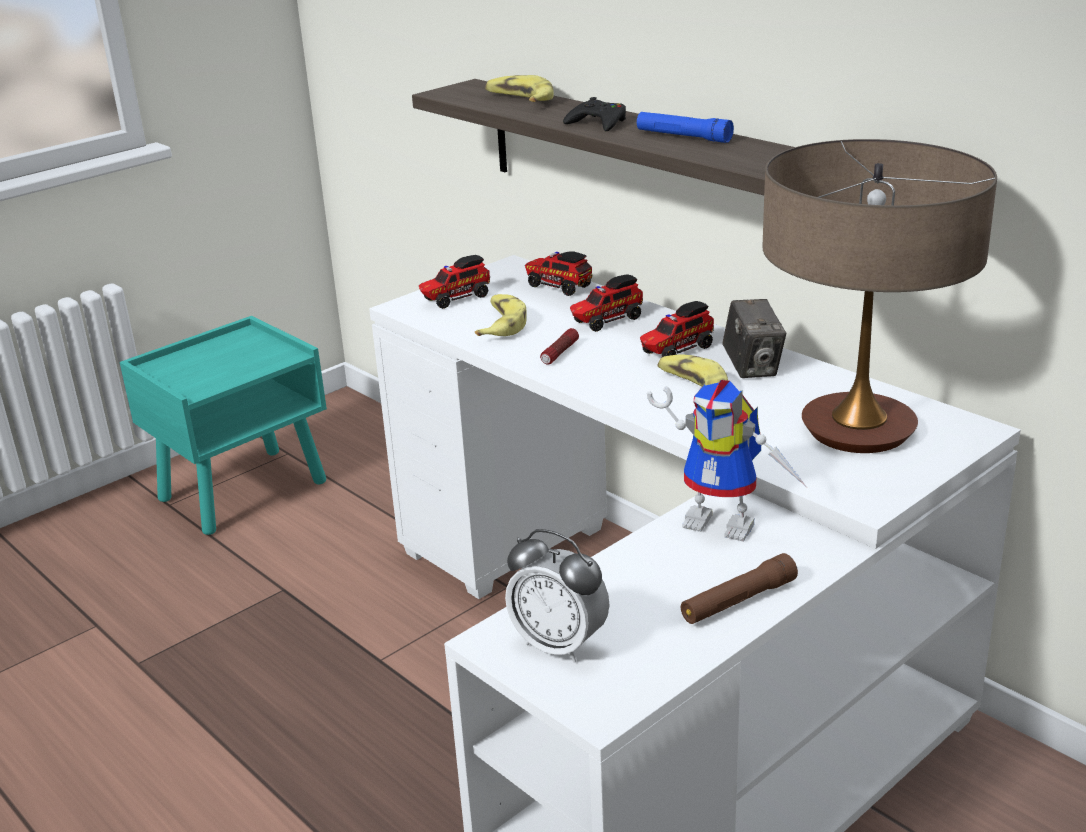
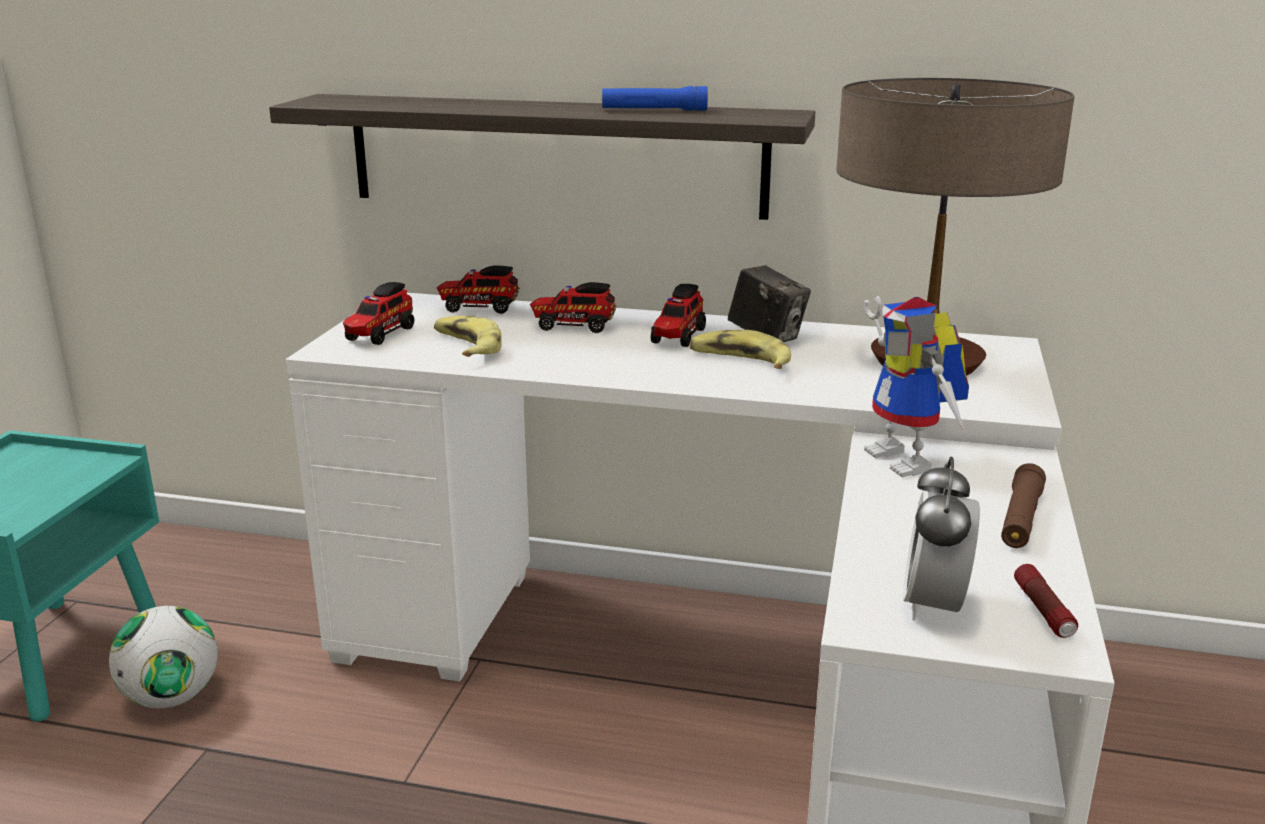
camera: 35 degrees left, 5 degrees down
(290, 545) = (172, 698): none -> football
(519, 100) = (413, 101): banana -> none
(559, 353) = (568, 359): flashlight -> flashlight (1043, 611)
(559, 644) = (933, 605): alarm clock -> alarm clock turned 105 degrees clockwise
(598, 123) = (543, 109): black game controller -> none
(606, 321) = (572, 326): toy truck -> toy truck turned 75 degrees clockwise
(727, 521) = (911, 461): toy robot -> toy robot turned 75 degrees clockwise

